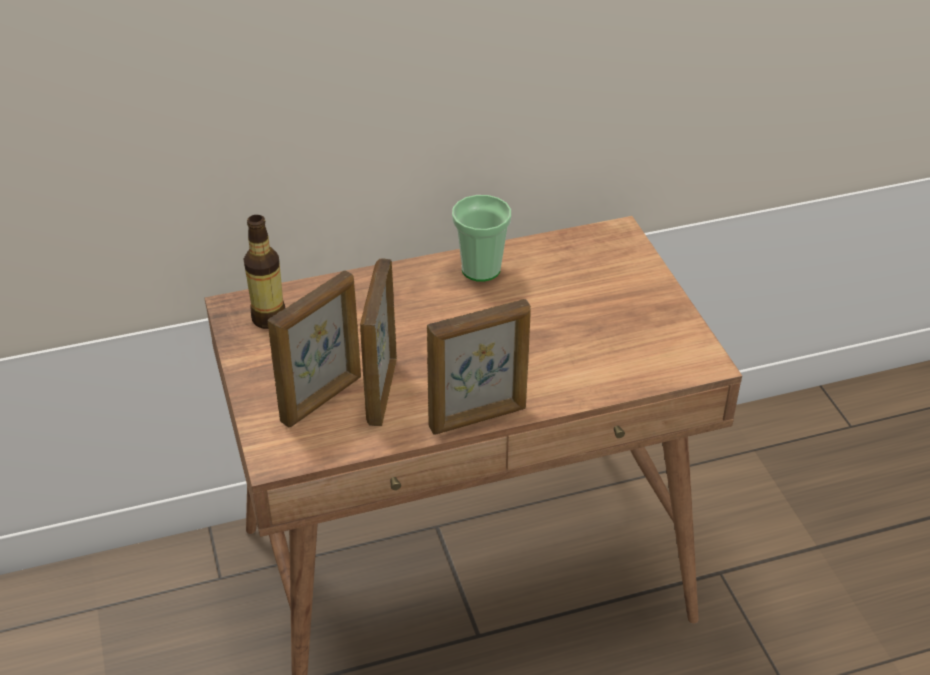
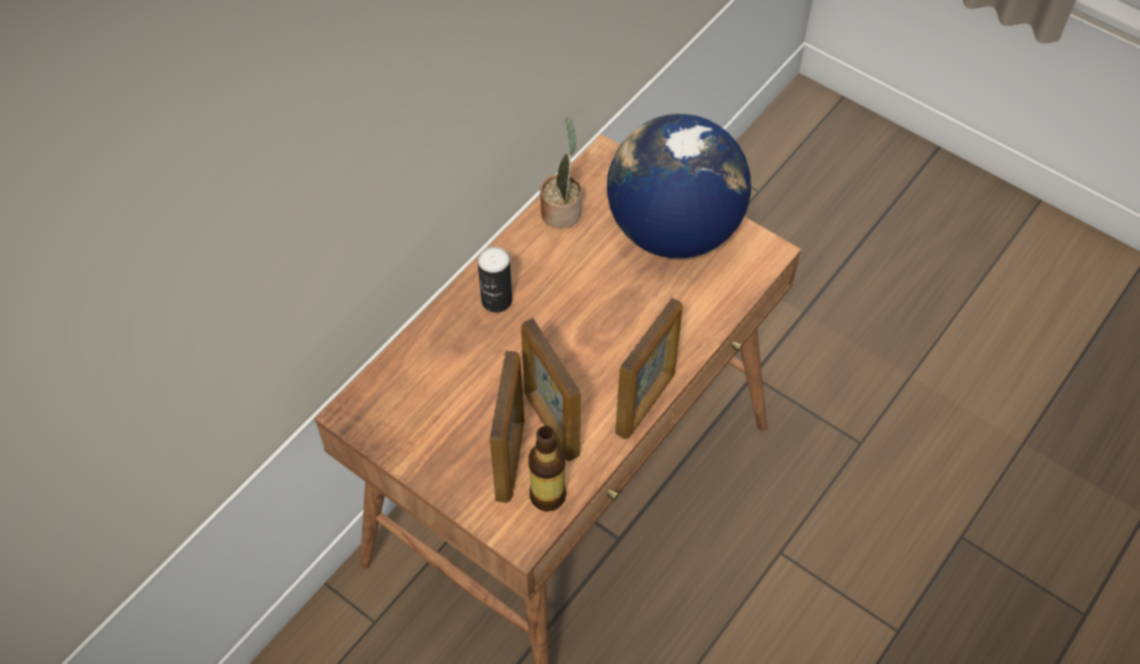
camera: 35 degrees left, 15 degrees up
(269, 318) = (393, 407): bottle -> bottle (547, 496)
(425, 287) = (496, 300): none -> can
(481, 269) = (526, 256): cup -> none
(543, 252) = (562, 210): none -> potted plant
(629, 307) = (673, 230): none -> globe

